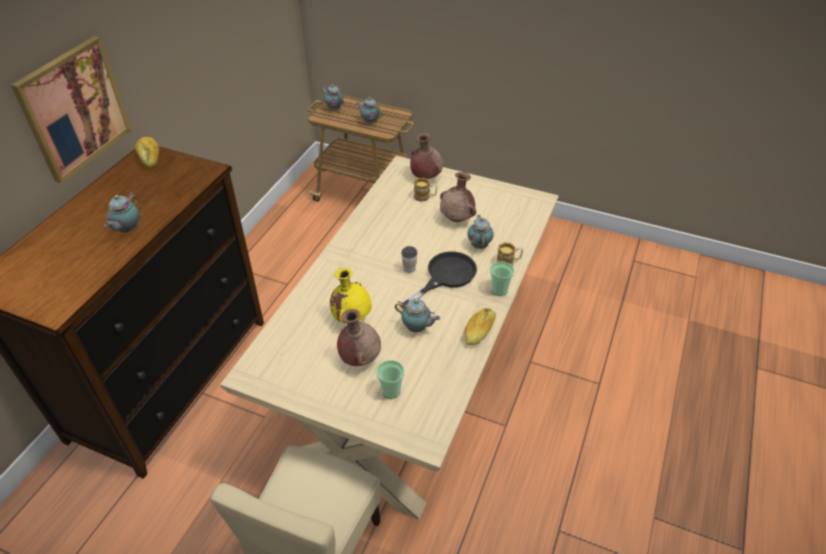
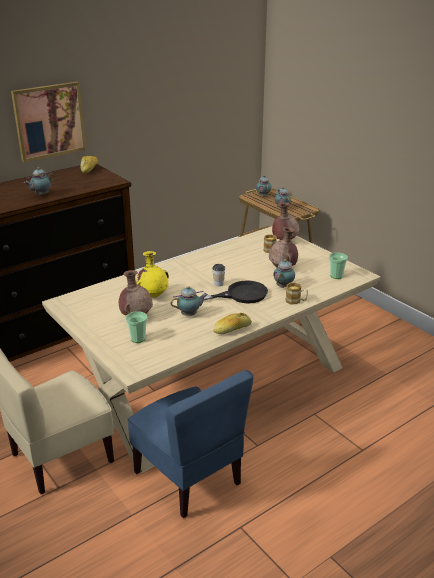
camera: 30 degrees right, 15 degrees down
(417, 328) = (190, 314): teapot -> teapot turned 75 degrees counterclockwise
(470, 499) = (189, 477): none -> blue chair
(499, 290) = (272, 313): cup -> cup (336, 276)

